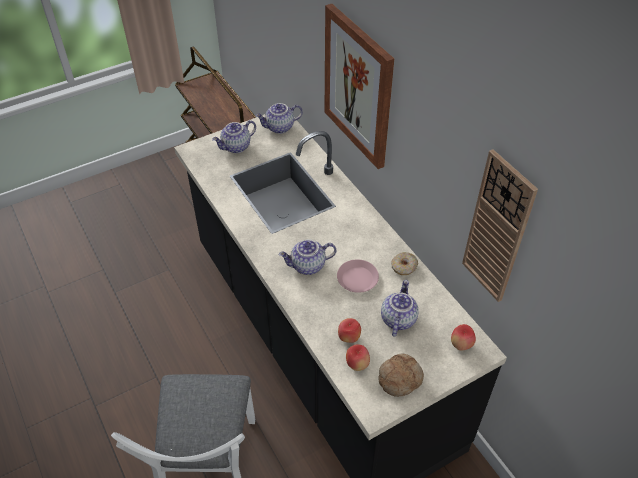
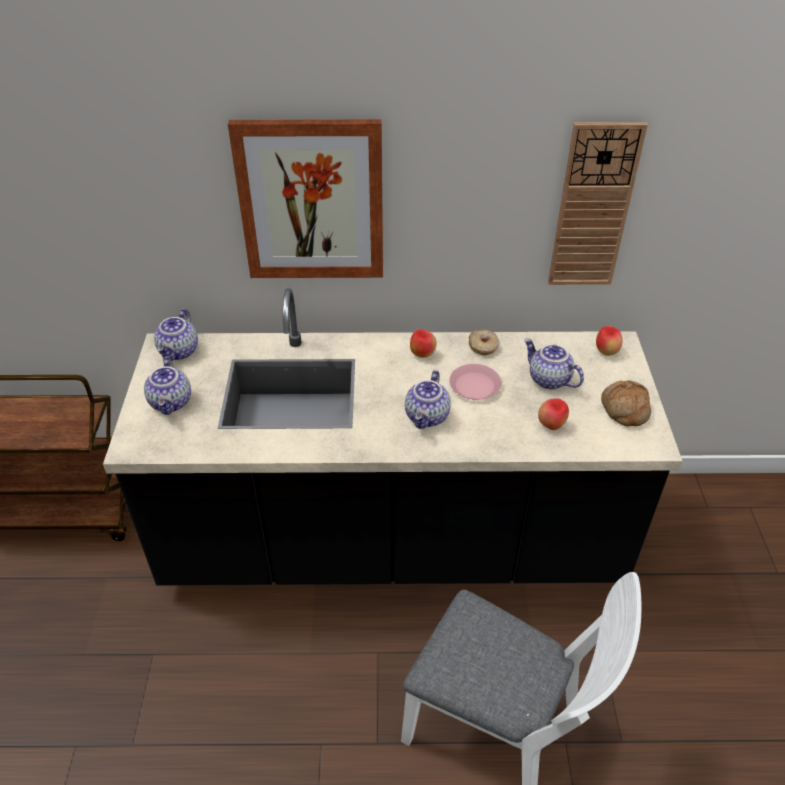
camera: 60 degrees left, 5 degrees down
(357, 365) = (590, 433): apple -> apple (422, 354)

